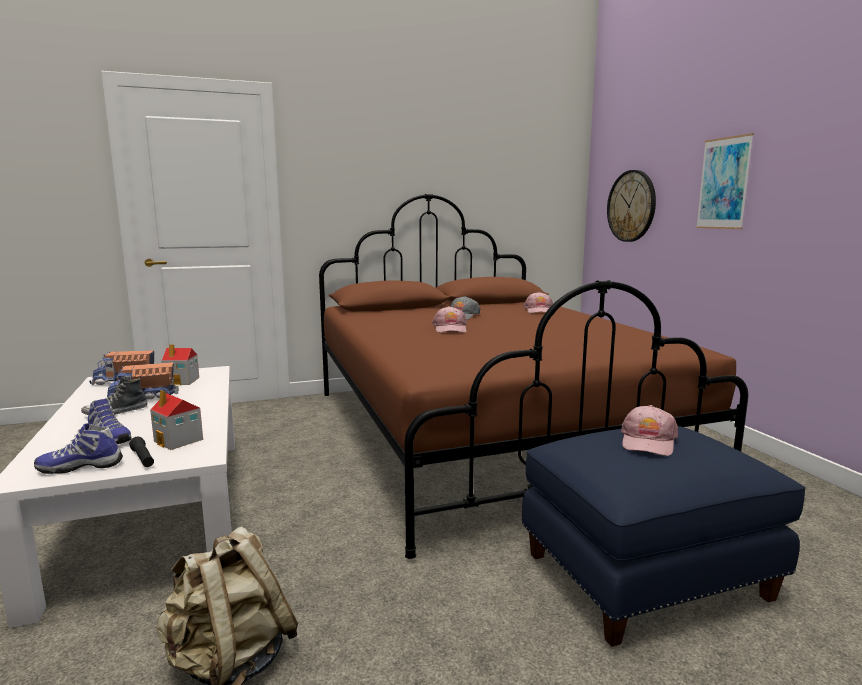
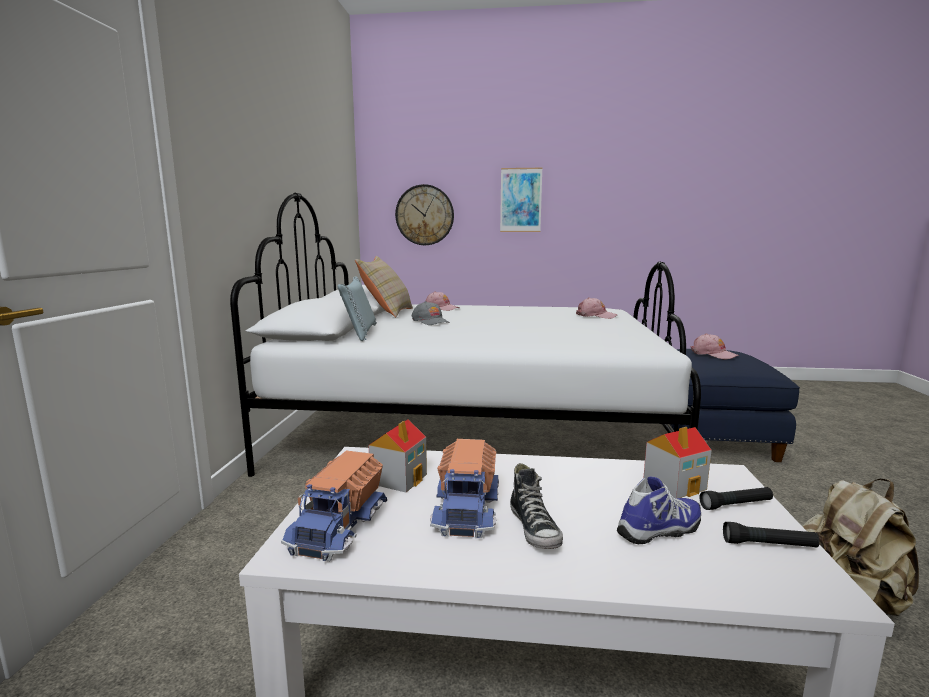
camera: 65 degrees left, 0 degrees up
(81, 466) = (769, 544): shoe -> black flashlight
(389, 311) = (360, 332): none -> blue pillow
(450, 328) = (485, 329): pink cap -> pink cap (596, 316)
(484, 305) = (387, 313): none -> beige pillow
(486, 434) = (474, 426): brown bed -> white bed

